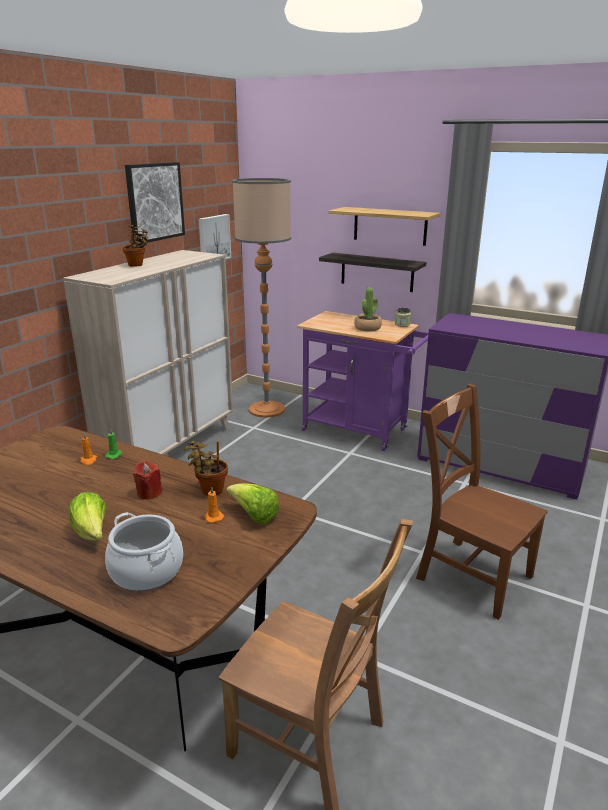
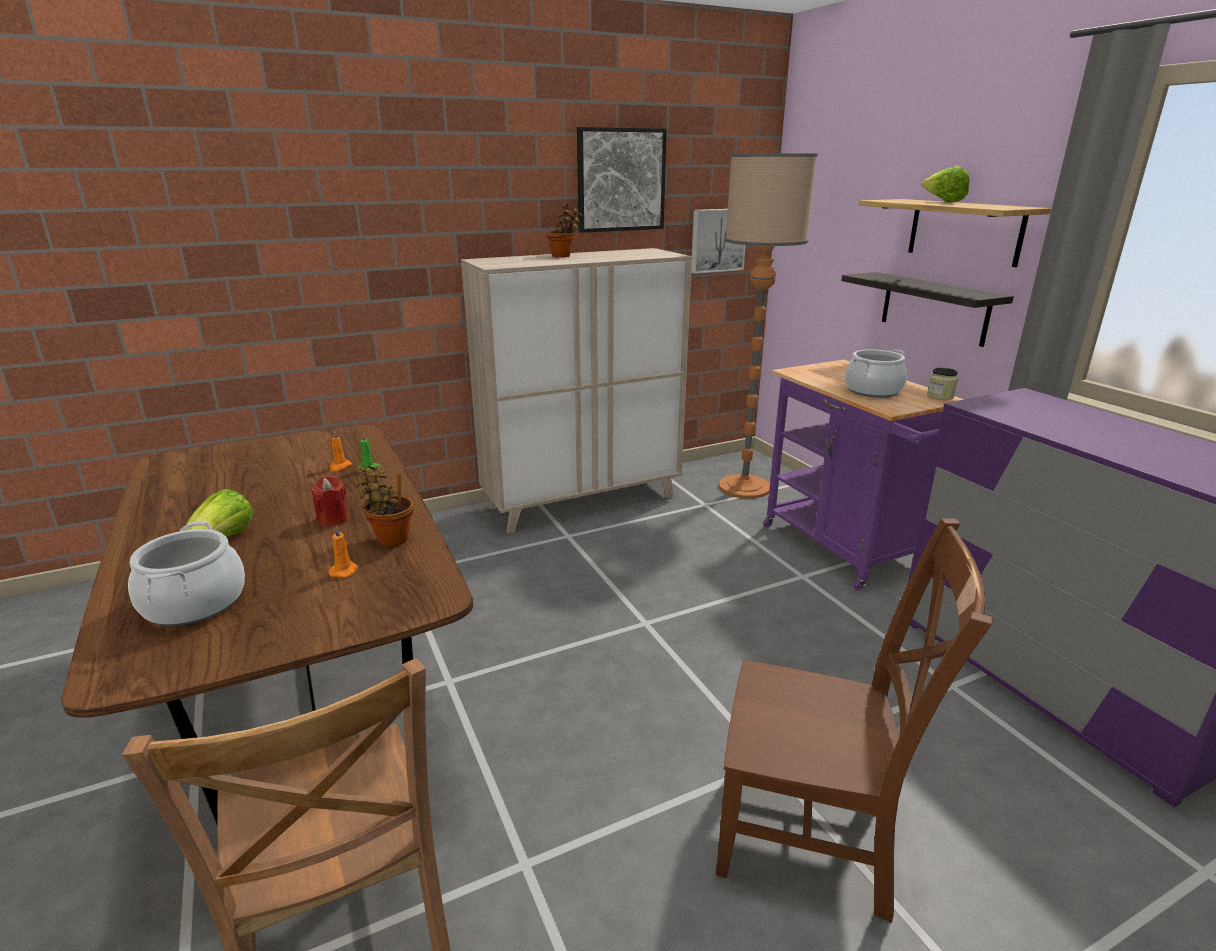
camera: 35 degrees right, 0 degrees up
(254, 516) = (384, 587): lettuce -> lettuce (942, 202)
(367, 328) = (873, 391): potted plant -> cooking pot
(470, 574) = (813, 835): brown chair -> brown chair turned 120 degrees clockwise

